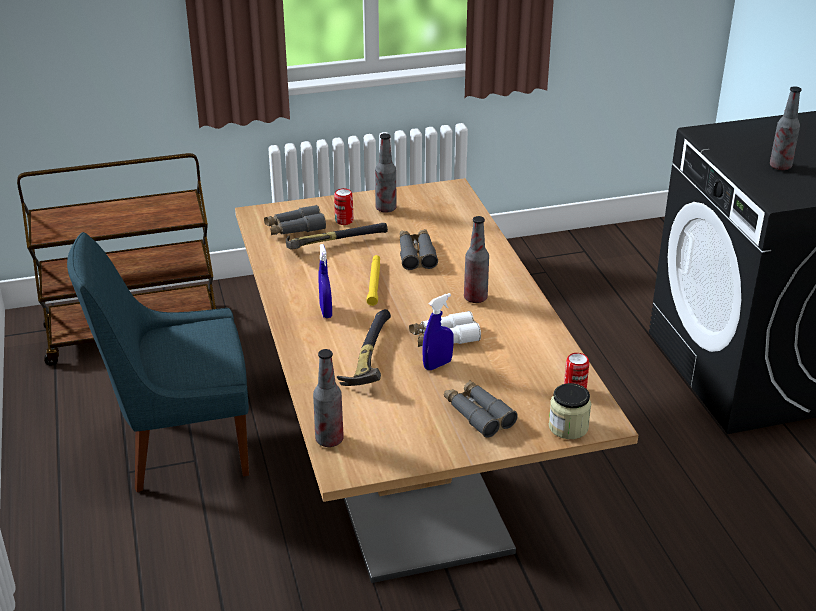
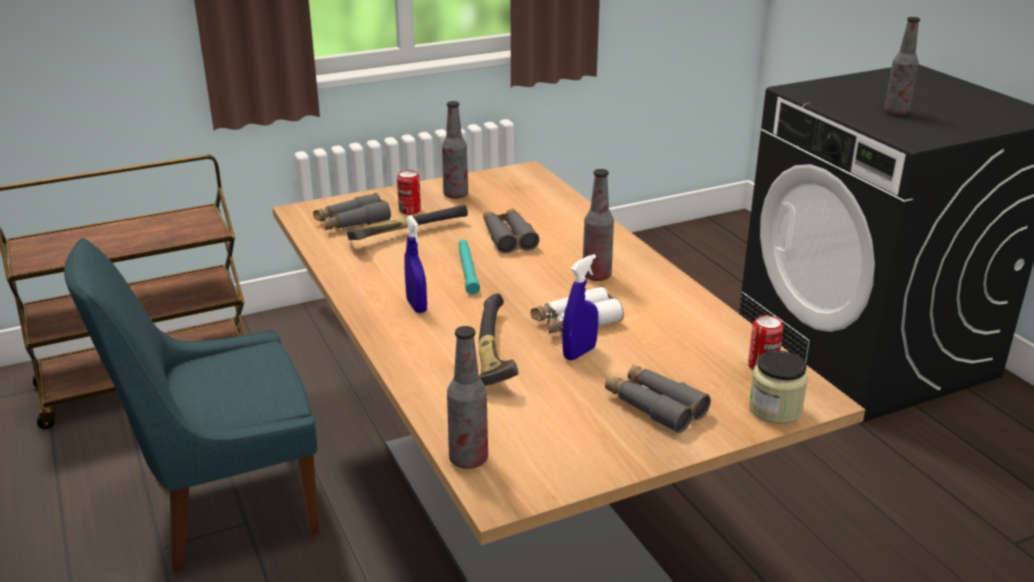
camera: 10 degrees left, 5 degrees down
(374, 282) = (467, 270): yellow flashlight -> turquoise flashlight

